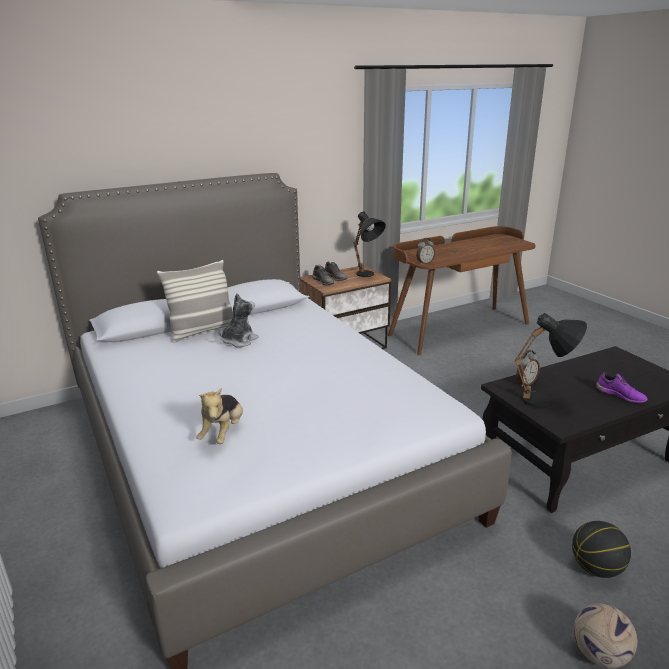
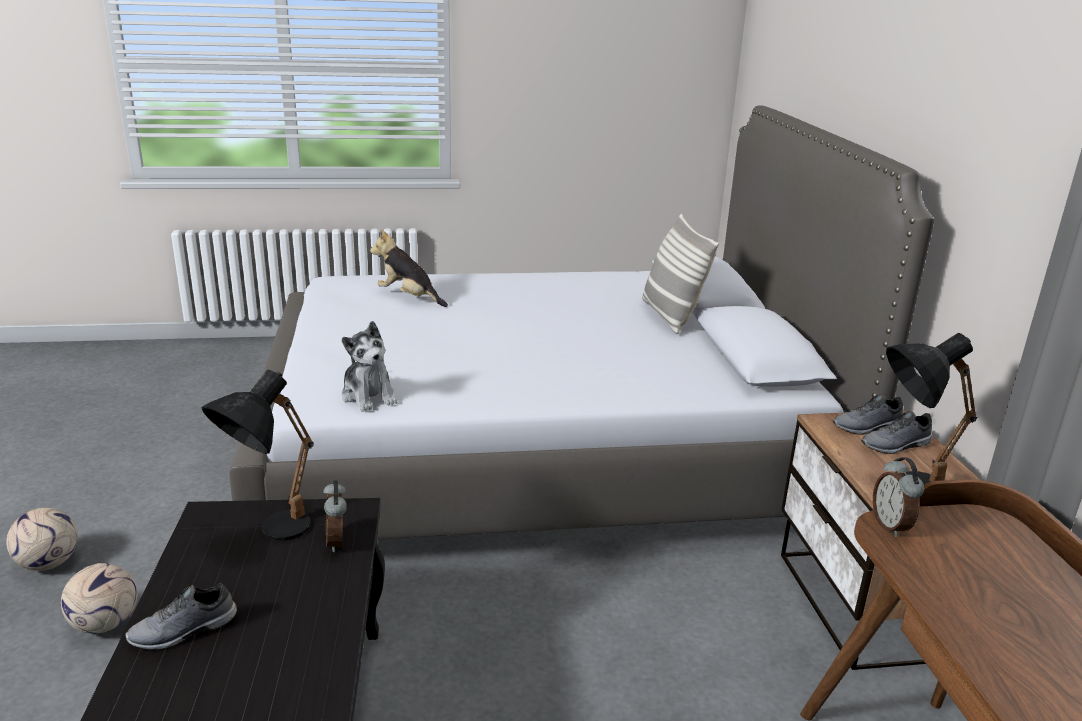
camera: 110 degrees right, 0 degrees up
(239, 341) = (622, 331): plush toy -> plush toy (369, 396)
(596, 568) = (104, 625): basketball -> football
(620, 395) = (184, 631): purple shoe -> grey shoe

